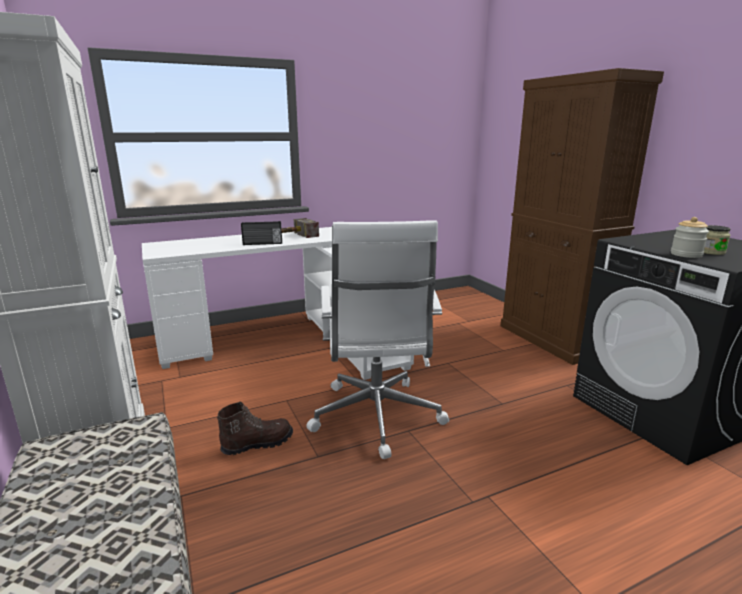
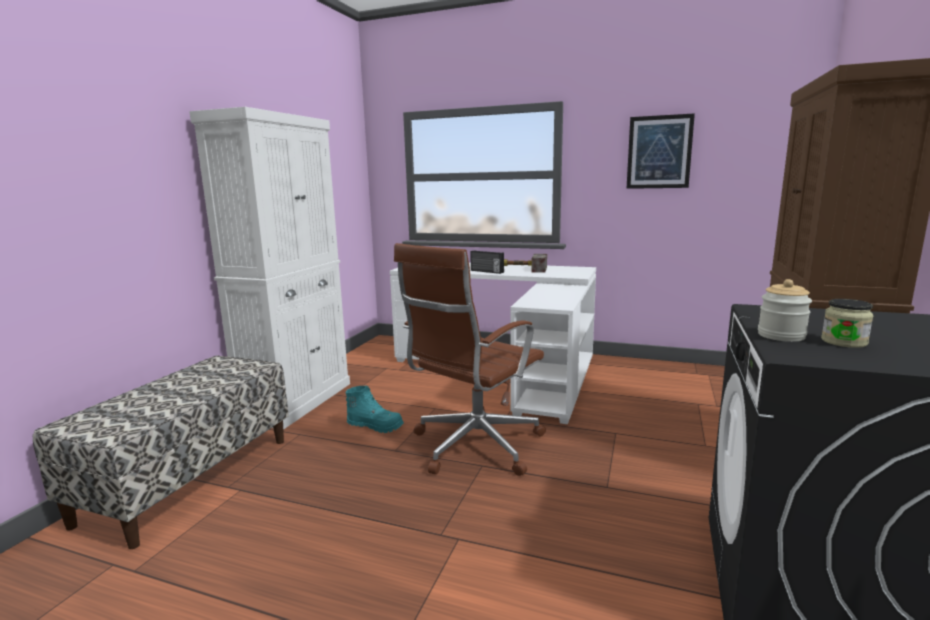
camera: 45 degrees right, 5 degrees down
(257, 443) = (375, 426): brown boot -> turquoise boot
(376, 418) = (474, 446): white office chair -> brown office chair
(380, 118) = (659, 152): none -> picture

